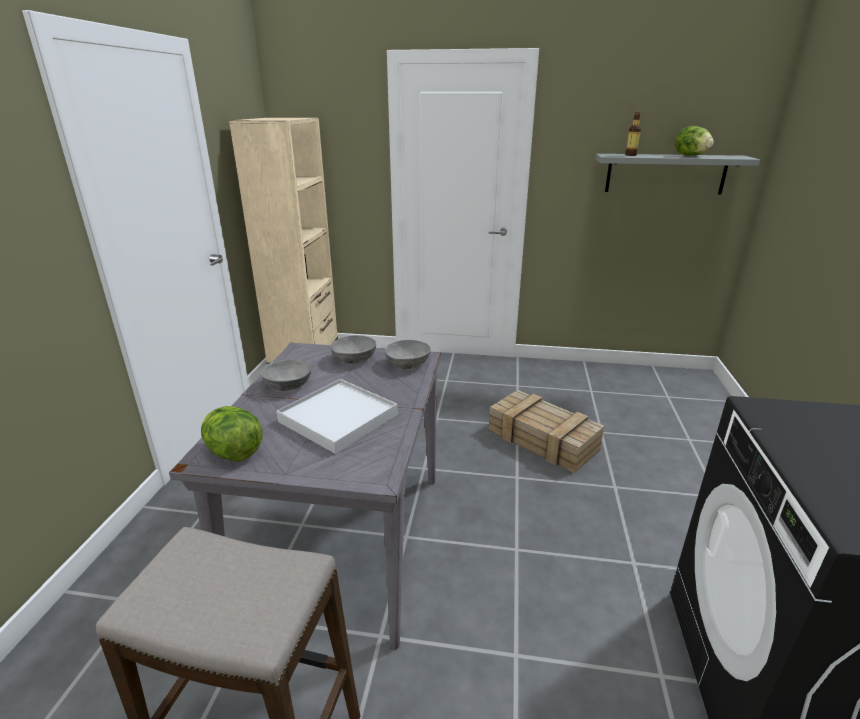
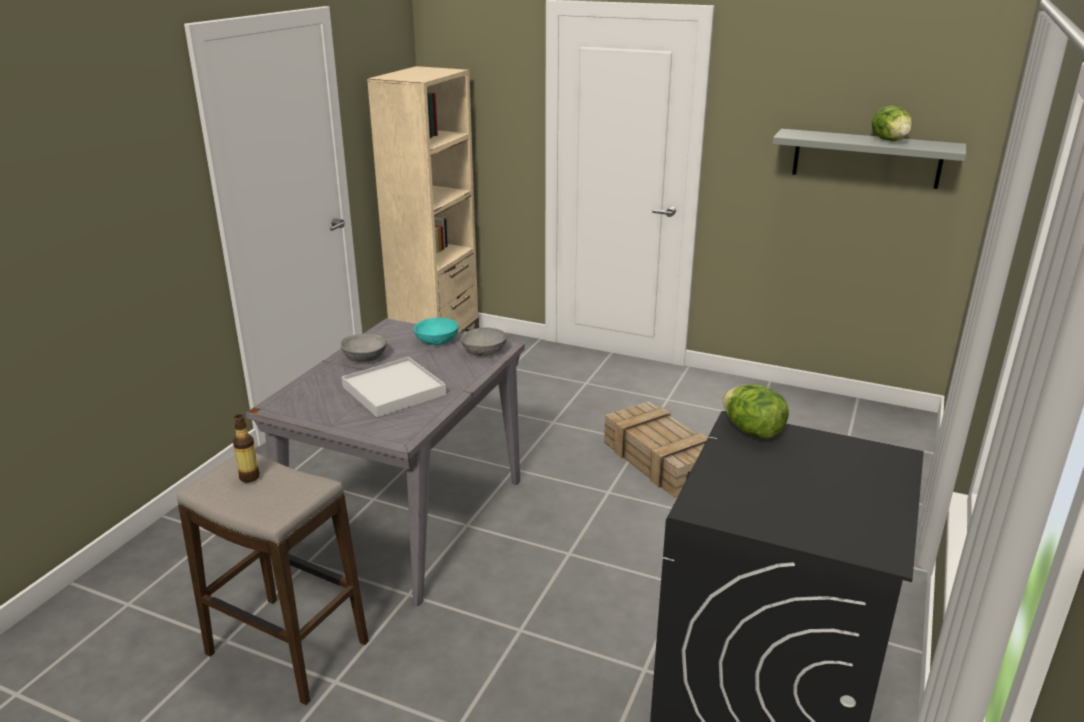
camera: 15 degrees right, 0 degrees up
(234, 452) = (298, 405): lettuce -> lettuce (752, 431)
(355, 359) = (437, 341): grey bowl -> turquoise bowl
(630, 155) = (815, 135): bottle -> bottle (249, 477)

